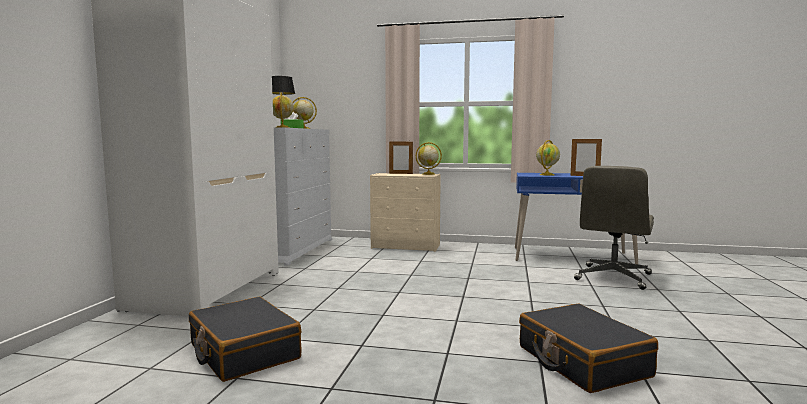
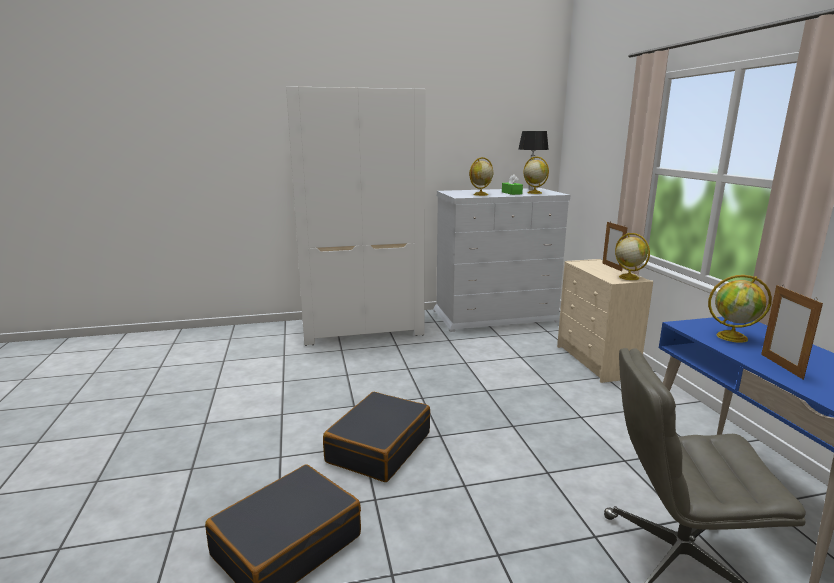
camera: 65 degrees right, 10 degrees up
(243, 352) = (254, 377): black suitcase -> black suitcase (378, 447)

